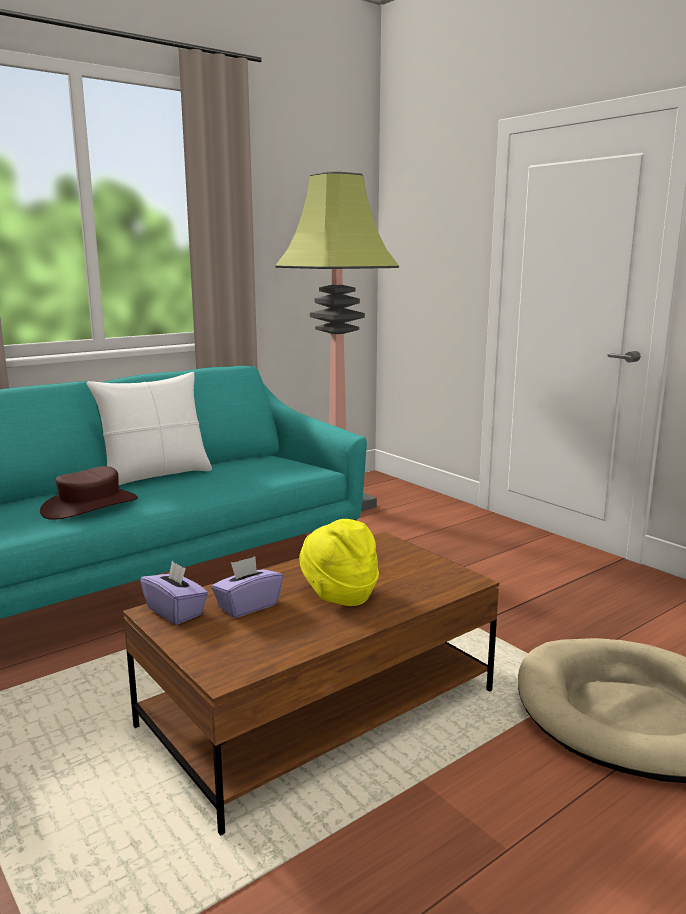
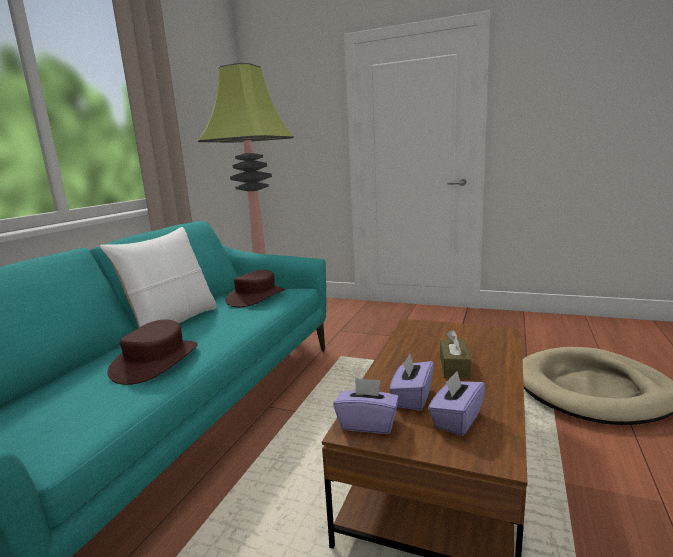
camera: 30 degrees left, 0 degrees up
(249, 636) = (456, 419): none -> purple tissue box
(262, 467) = (256, 297): none -> brown hat
(339, 595) = (454, 367): yellow hat -> brown tissue box

